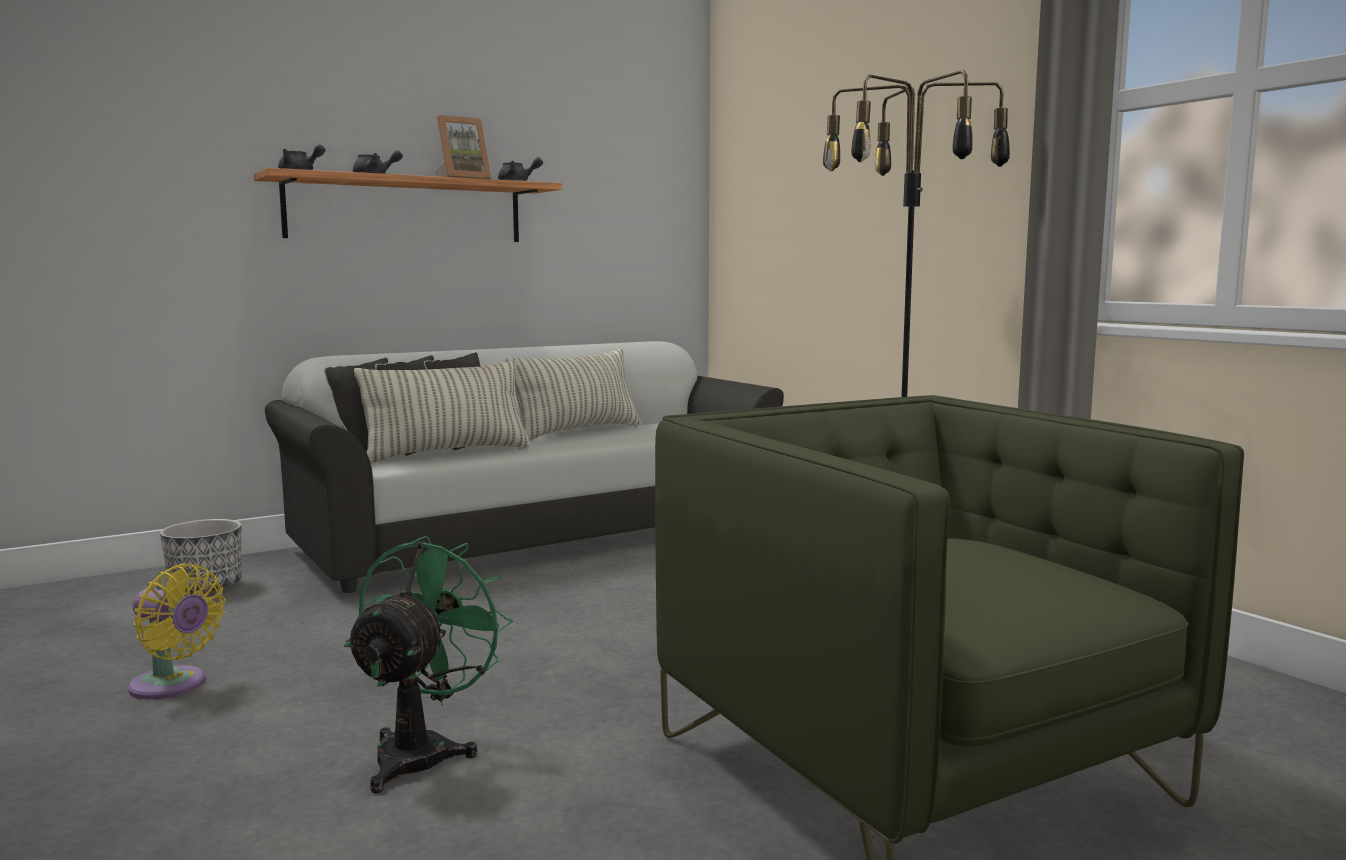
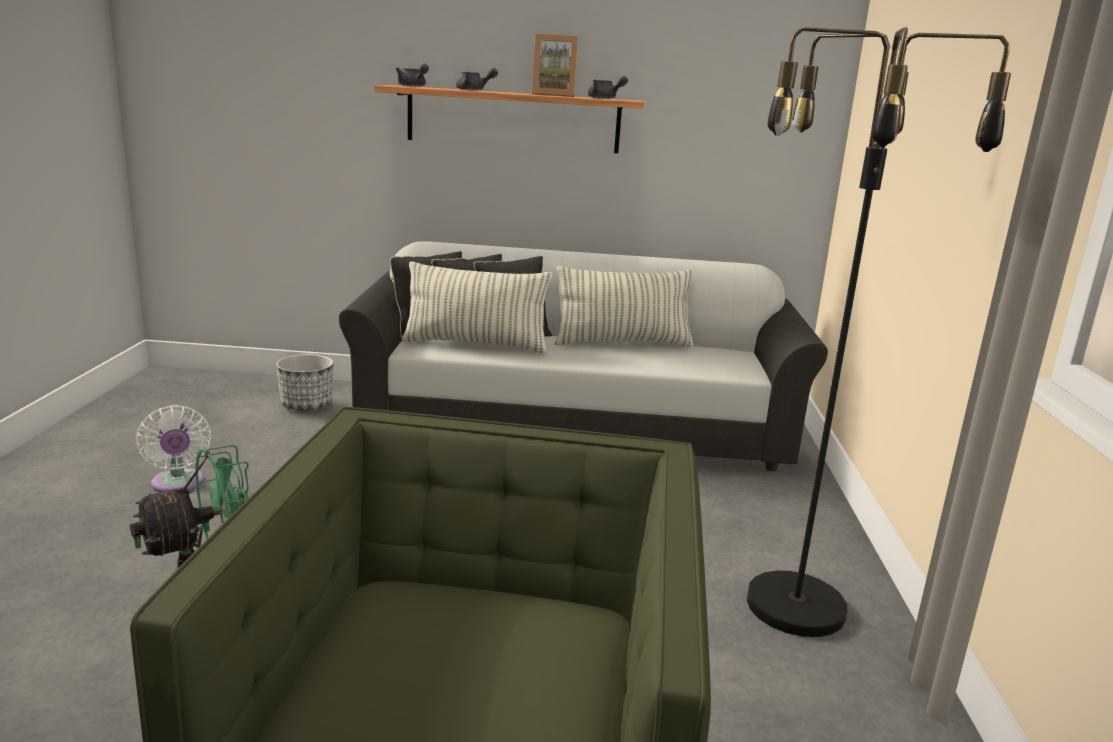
camera: 35 degrees right, 10 degrees up
(173, 686) = (178, 484): yellow fan -> white fan

